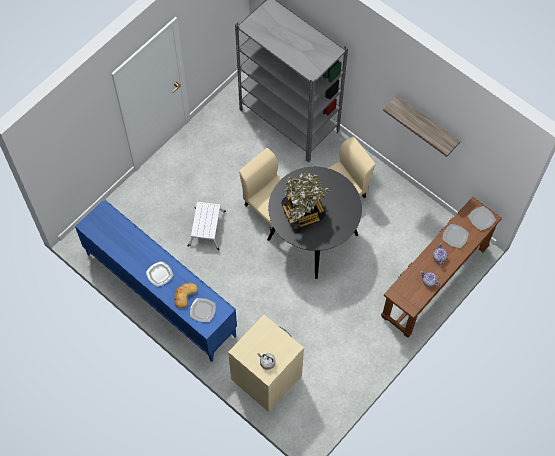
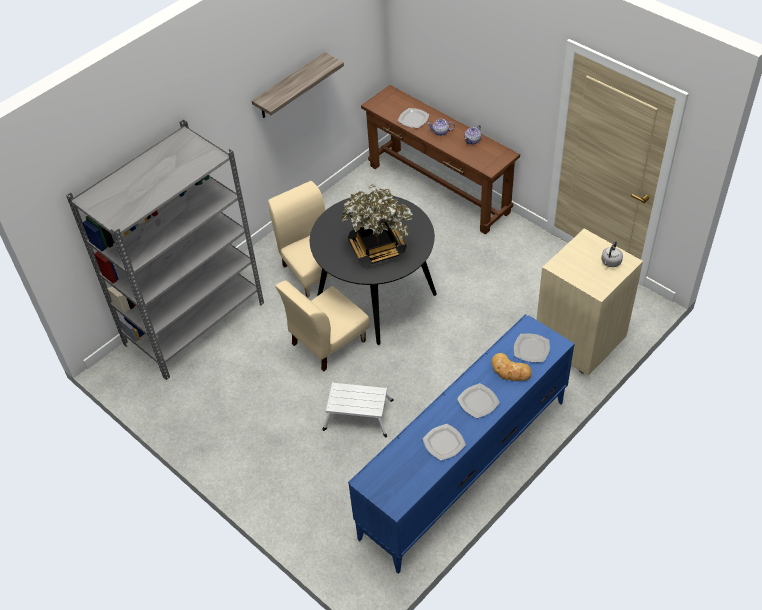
camera: 85 degrees left, 15 degrees down
(481, 218) = (390, 99): plate -> plate (443, 443)

